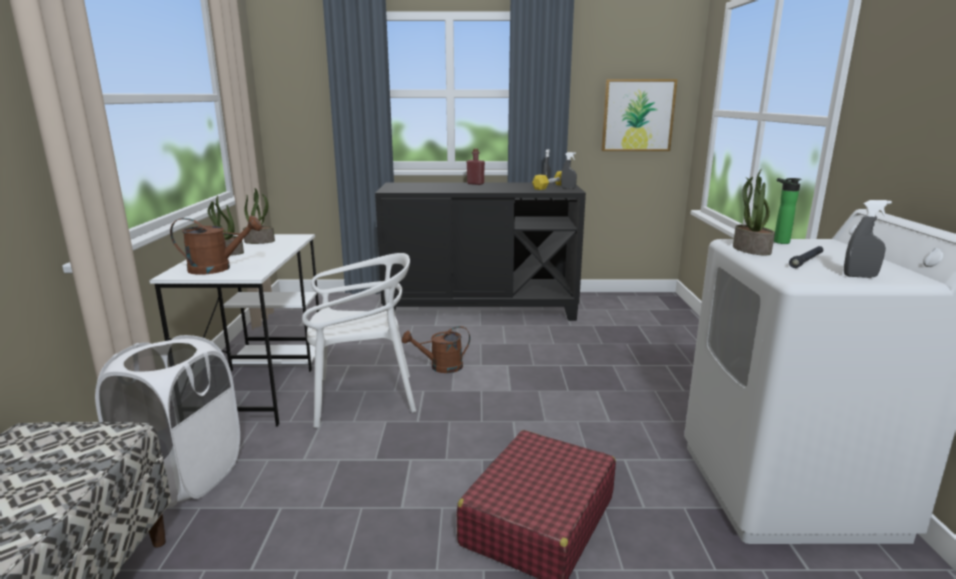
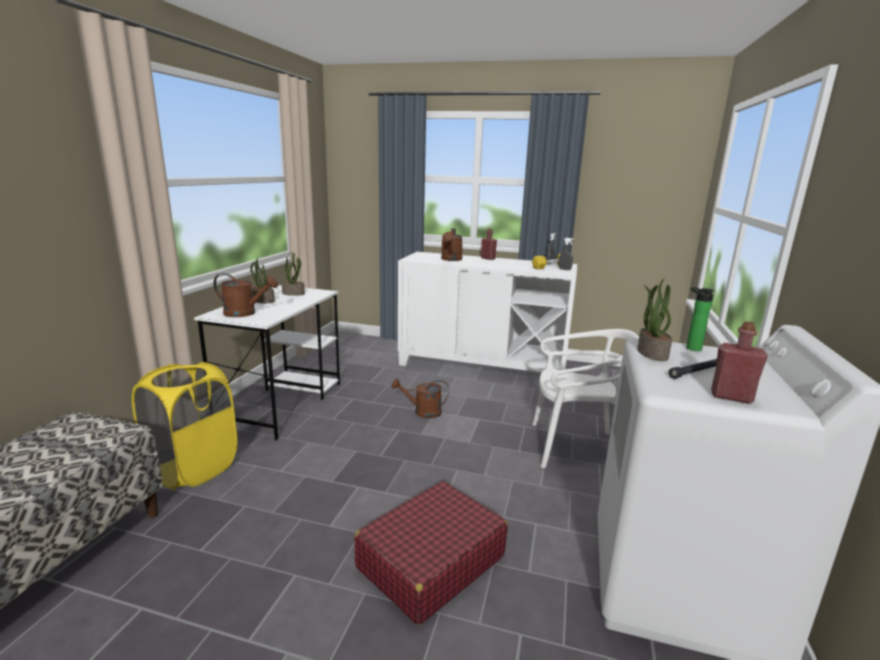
camera: 15 degrees right, 0 degrees up
(184, 478) = (193, 468): white laundry basket -> yellow laundry basket
(363, 398) = (349, 428): white chair -> white chair (574, 447)
(436, 187) = (451, 259): none -> brown watering can
(480, 309) = (482, 365): black cabinet -> white cabinet
(638, 115) = (645, 207): picture -> none
(860, 276) = (731, 397): grey spray bottle -> red bottle

